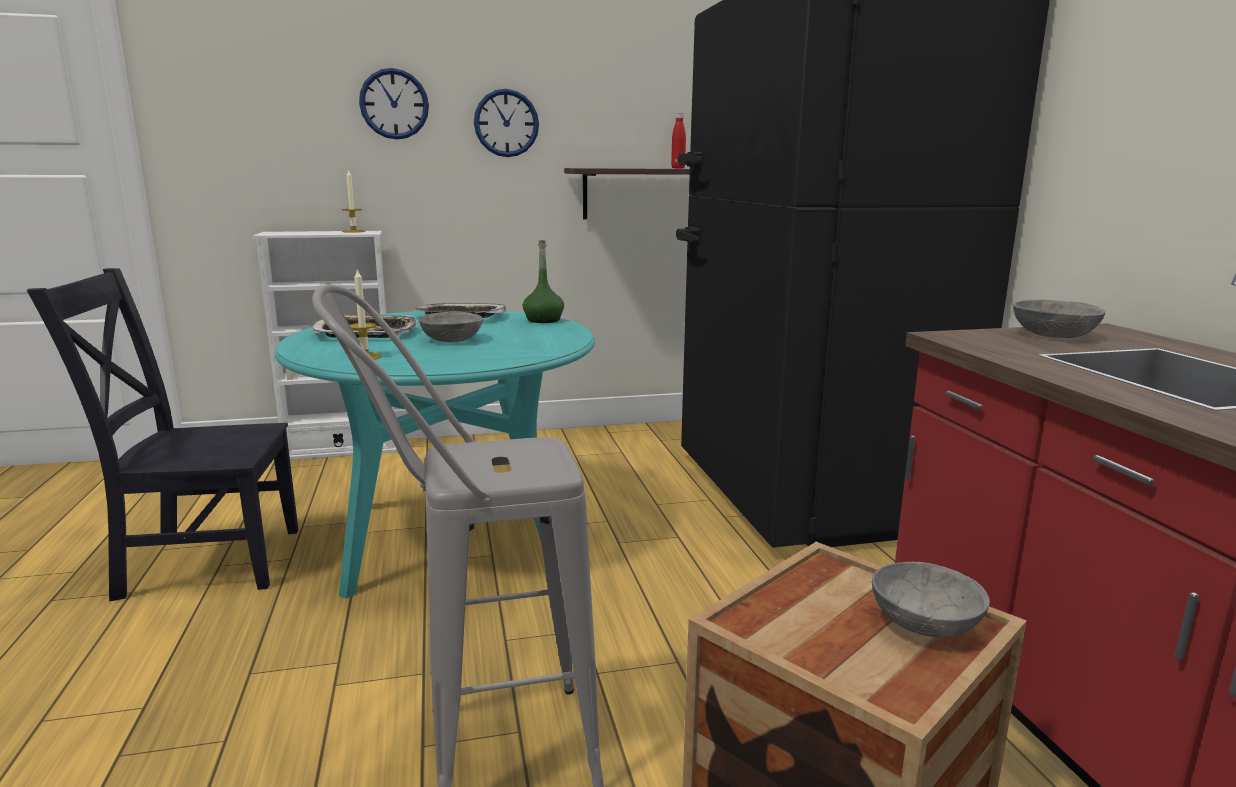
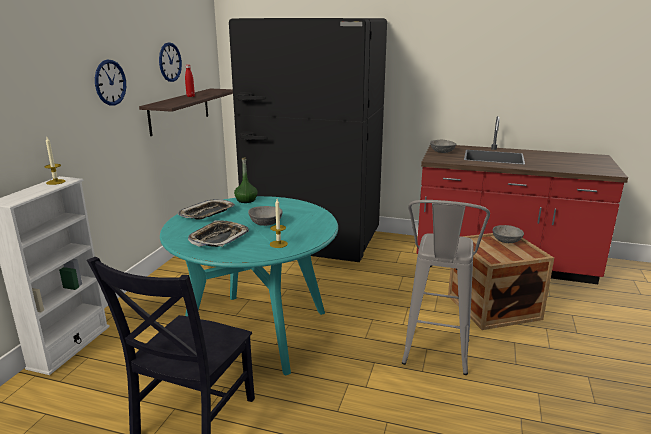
camera: 60 degrees left, 5 degrees up
(394, 104) = (51, 79): wall clock -> wall clock (170, 62)

